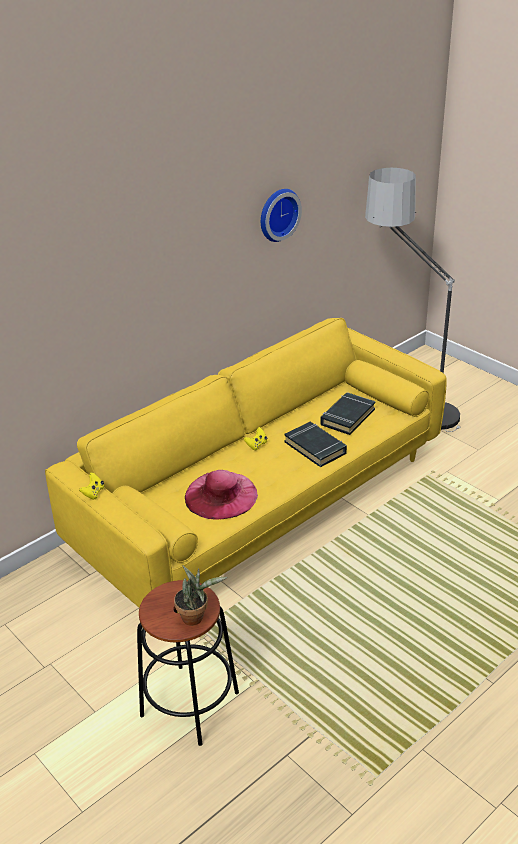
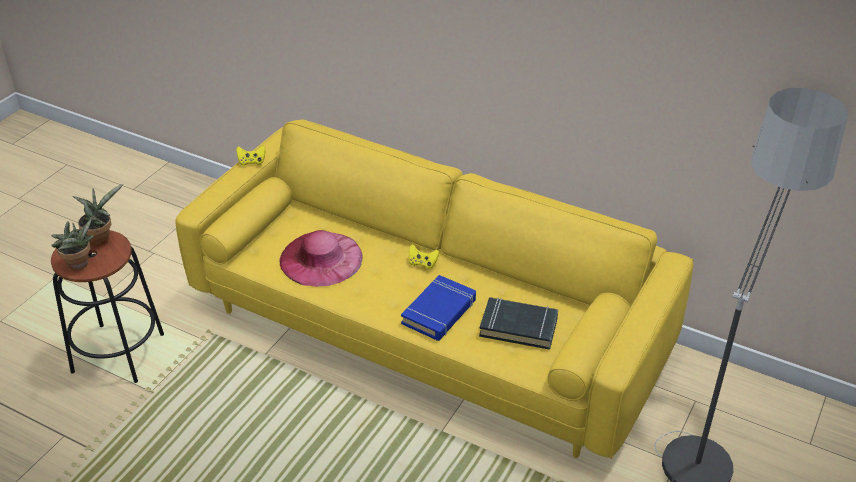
camera: 70 degrees right, 5 degrees up
(159, 599) = (101, 238): none -> potted plant
(277, 214) = (622, 52): wall clock -> none
(315, 447) = (439, 312): black book -> blue book

